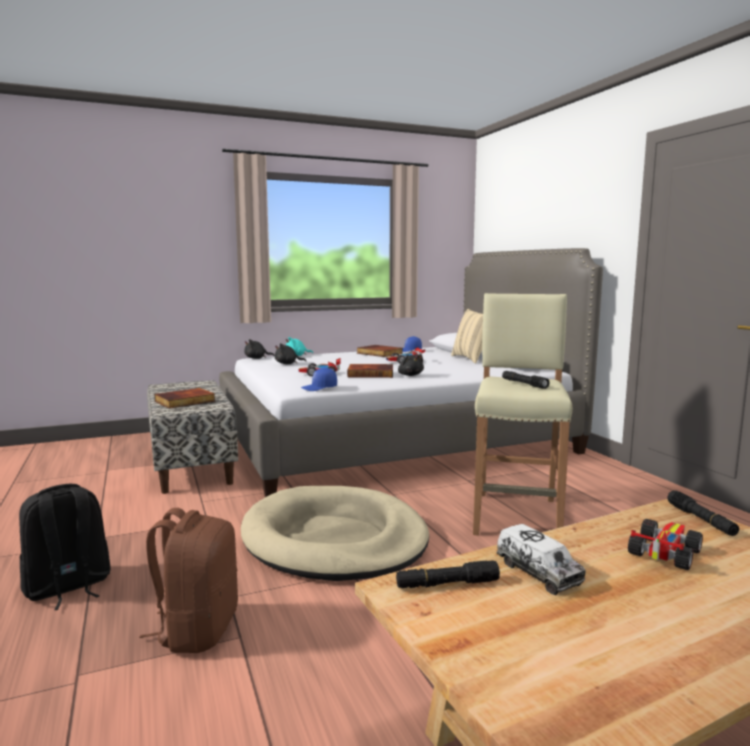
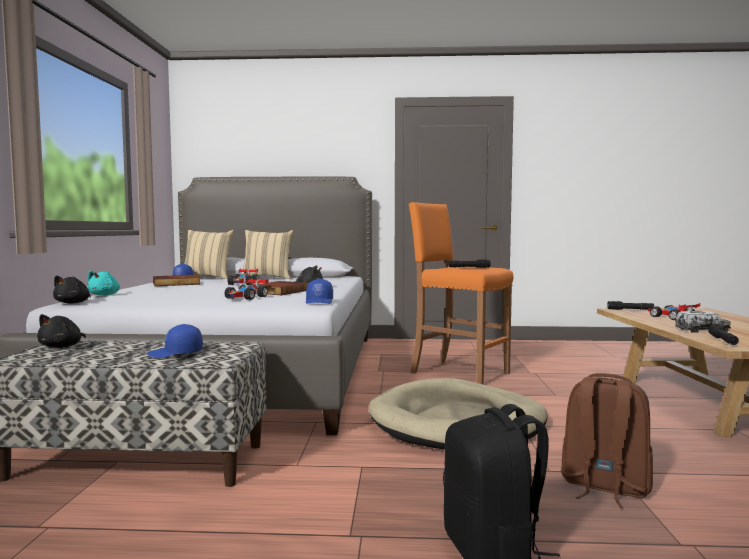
camera: 65 degrees left, 5 degrees down
(185, 401) = (175, 354): book -> blue cap
(287, 364) = (156, 299): black plush toy -> black plush toy (62, 347)
(439, 351) = (208, 277): none -> beige pillow
(516, 515) = (458, 373): beige stool -> orange stool

